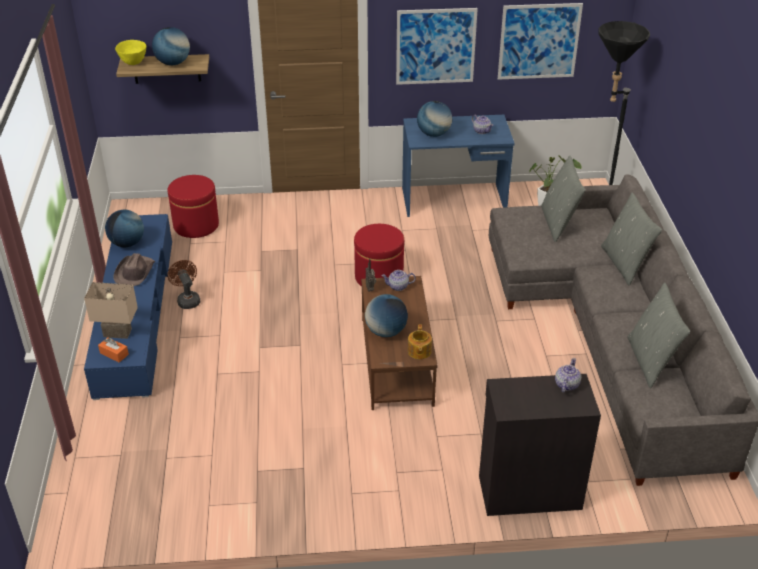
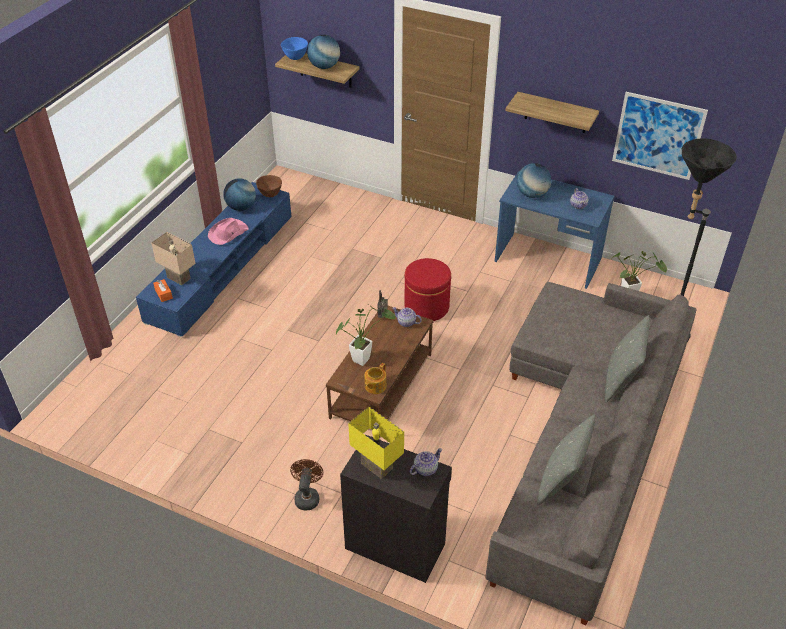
camera: 30 degrees right, 5 degrees up
(133, 63) = (295, 58): yellow bowl -> blue bowl
(134, 272) = (227, 233): brown hat -> pink hat
(149, 222) = (270, 194): none -> brown bowl
(187, 300) = (266, 269): brown fan -> brown fan (307, 496)
(196, 225) = (320, 209): red ottoman -> none
(386, 332) = (363, 358): globe -> potted plant
(435, 46) = (556, 113): picture -> shelf
(523, 399) = (378, 465): none -> yellow table lamp
(558, 223) = (591, 318): grey pillow -> none

